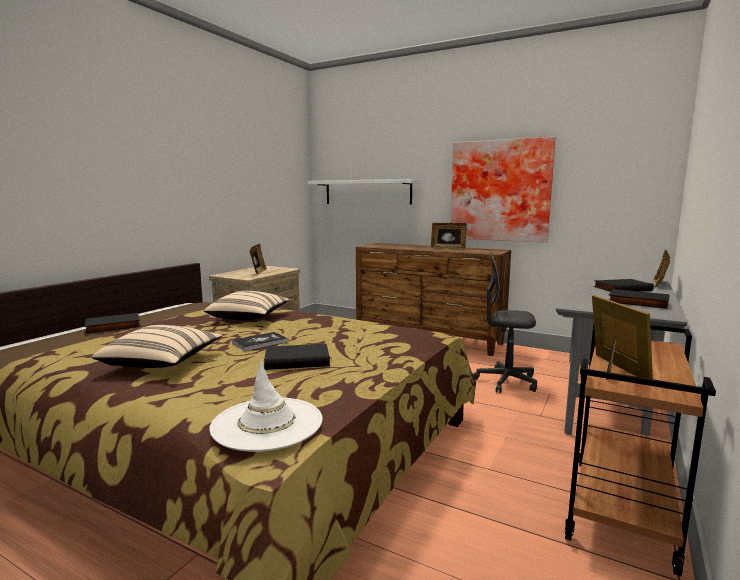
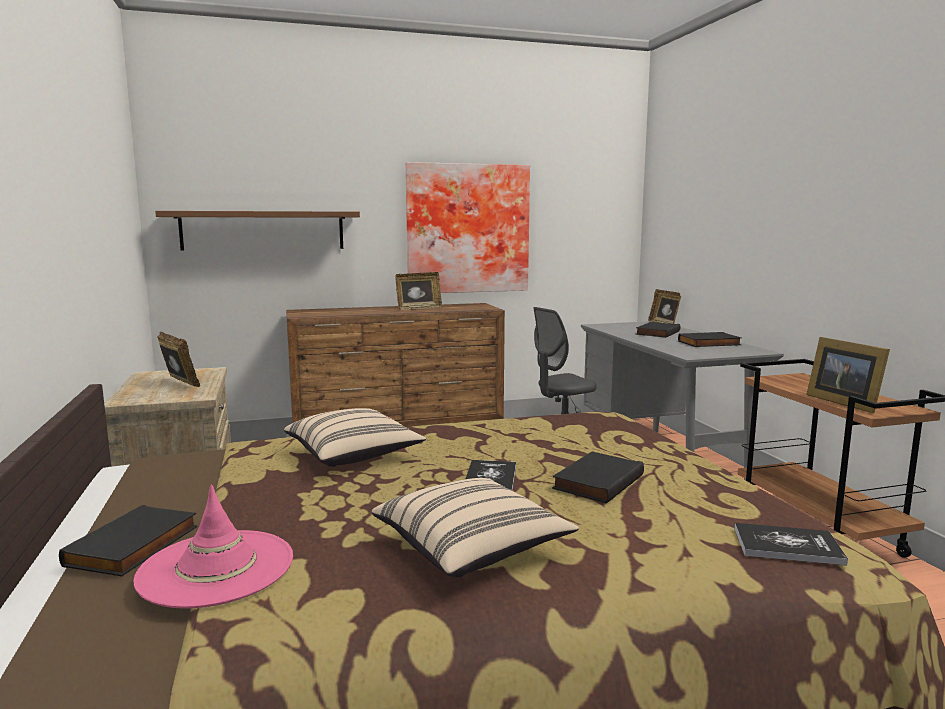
camera: 45 degrees left, 0 degrees up
(97, 338) = (216, 568): none -> pink hat
(267, 424) = (787, 546): white hat -> book
(367, 192) = (263, 230): white shelf -> brown shelf
(614, 369) = (843, 402): picture frame -> picture frame turned 150 degrees counterclockwise

